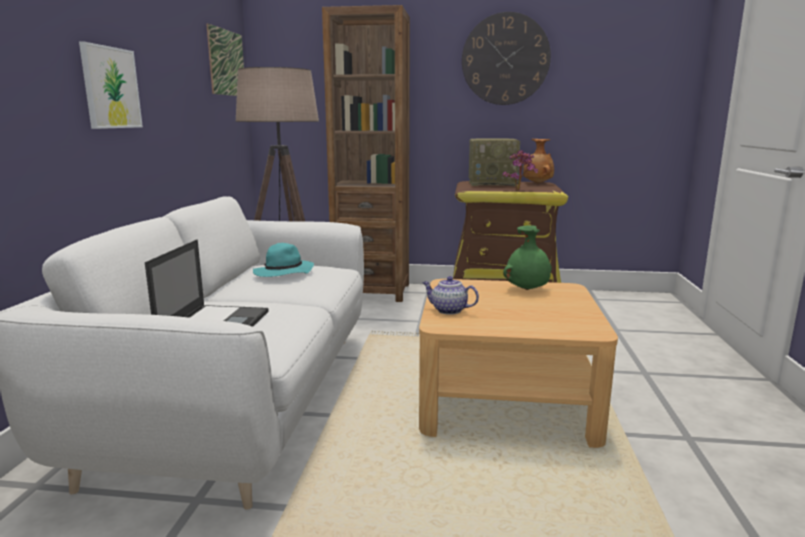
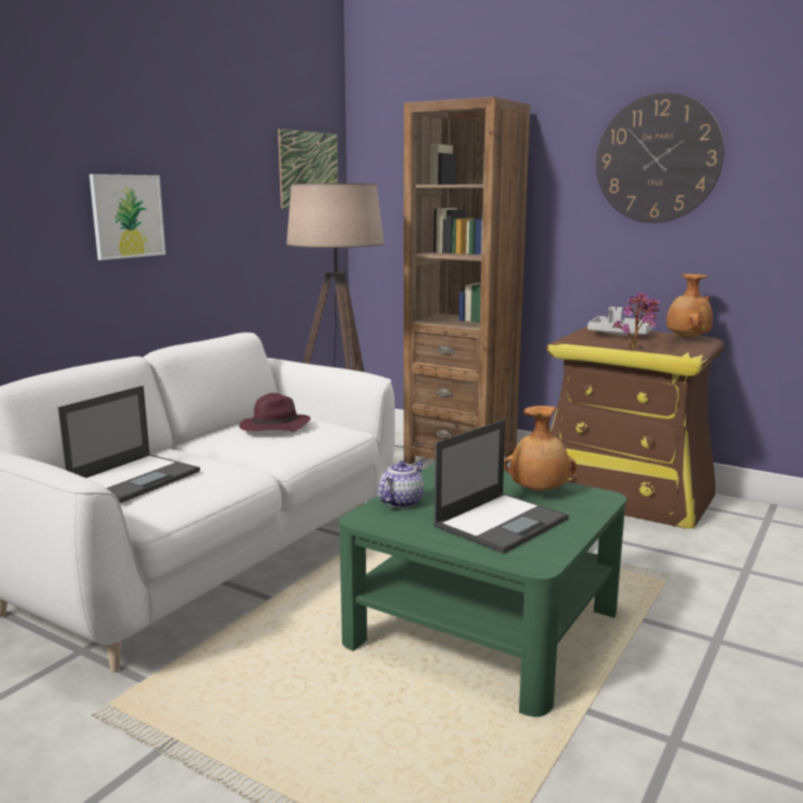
camera: 25 degrees right, 0 degrees up
(283, 273) = (274, 428): turquoise hat -> purple hat
(448, 310) = (401, 502): teapot -> teapot turned 75 degrees clockwise
(493, 183) = (620, 334): radio -> grey tray
(505, 397) = (483, 626): beige coffee table -> green coffee table
(527, 289) = (538, 491): green vase -> brown vase
(534, 311) = (501, 522): none -> laptop

